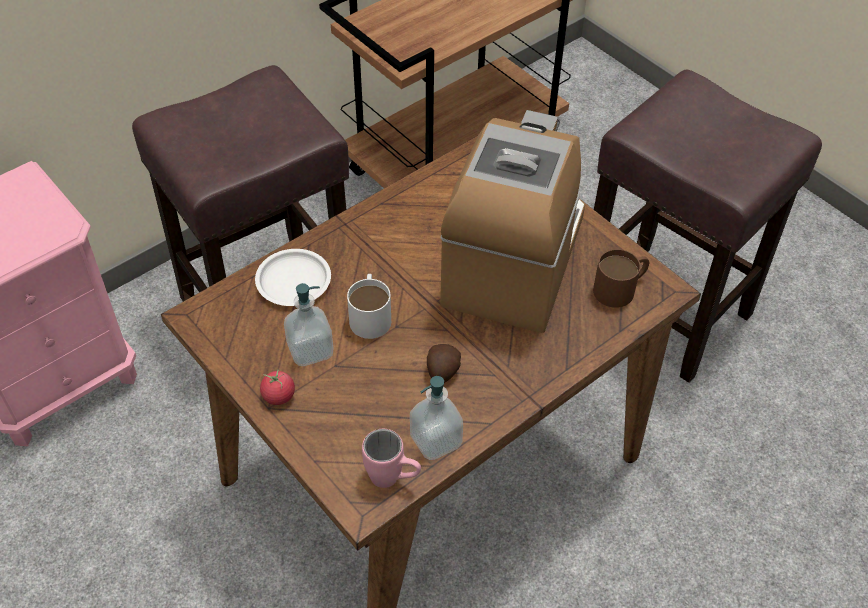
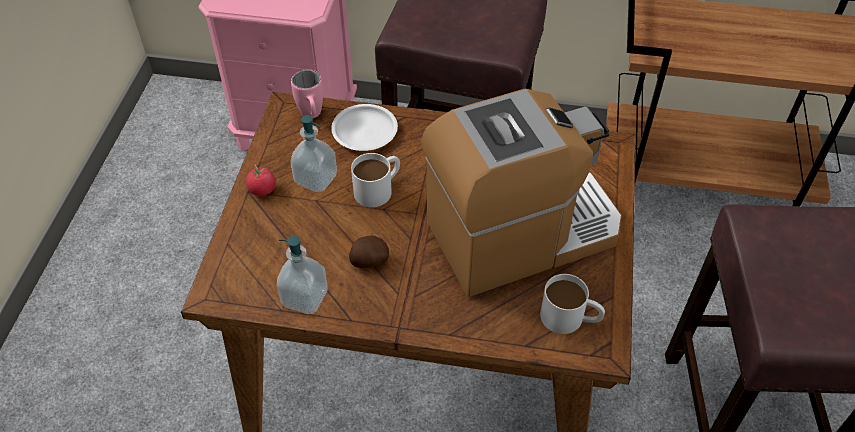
camera: 50 degrees right, 0 degrees up
(393, 479) = (249, 296): pink mug -> pink mug (312, 116)
(620, 288) = (570, 318): brown mug -> white mug

